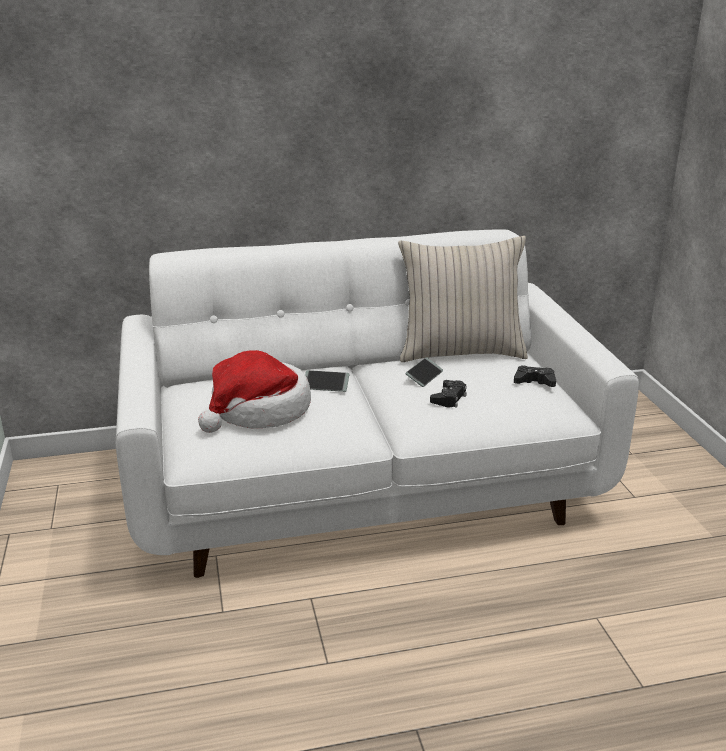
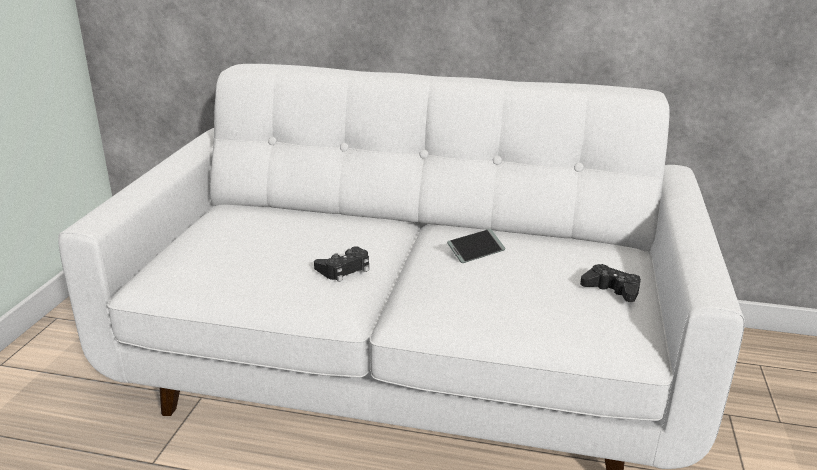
camera: 25 degrees right, 0 degrees up
(259, 411) = (257, 247): hat -> none
(326, 385) = (355, 237): phone -> none
(449, 398) = (480, 284): black game controller -> black game controller (344, 269)
(460, 352) = (551, 233): beige pillow -> none

